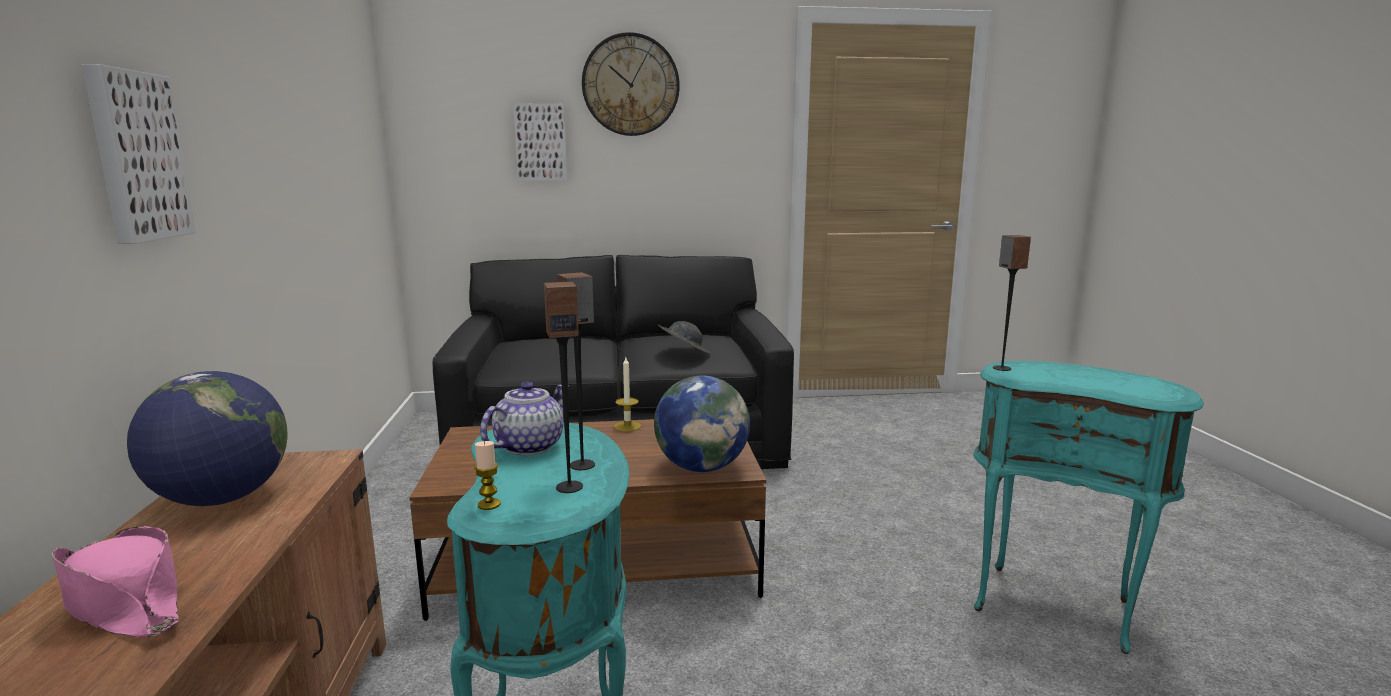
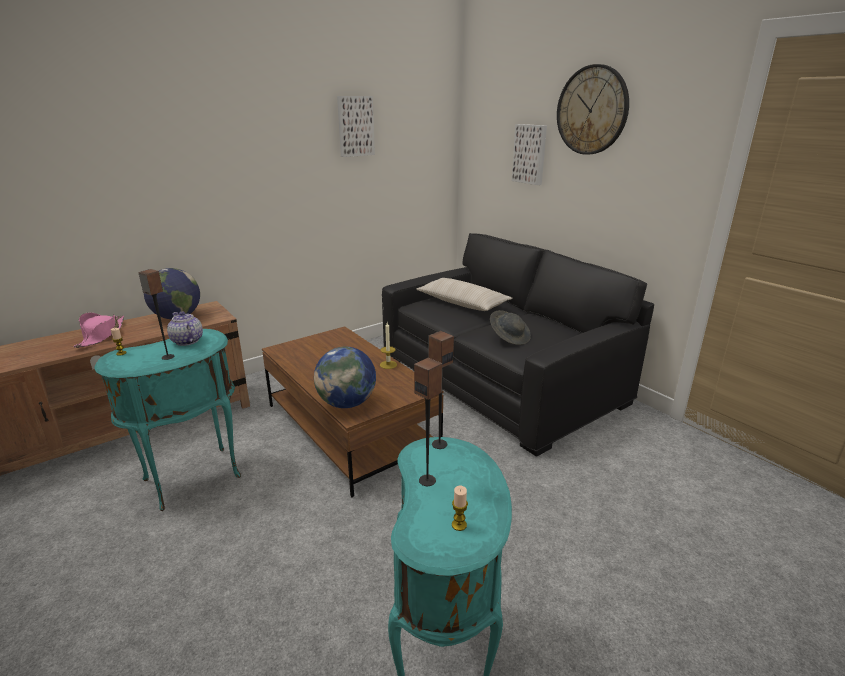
camera: 60 degrees right, 10 degrees up
(135, 156) = (192, 178): picture -> picture (355, 126)
(529, 446) = (186, 341): teapot -> teapot turned 135 degrees counterclockwise
(552, 349) = (462, 303): none -> beige pillow
(569, 487) = (142, 361): speaker -> speaker (427, 480)
(1140, 384) = (459, 525): none -> candle

